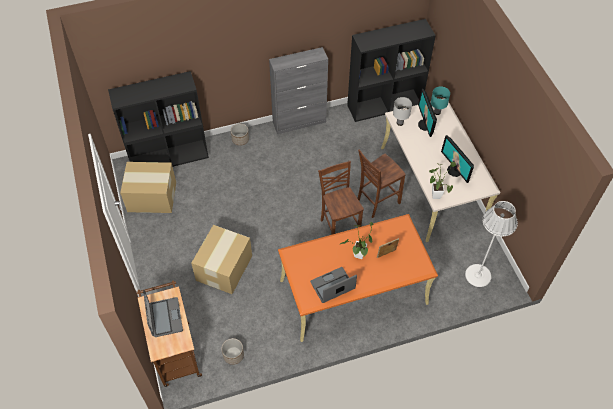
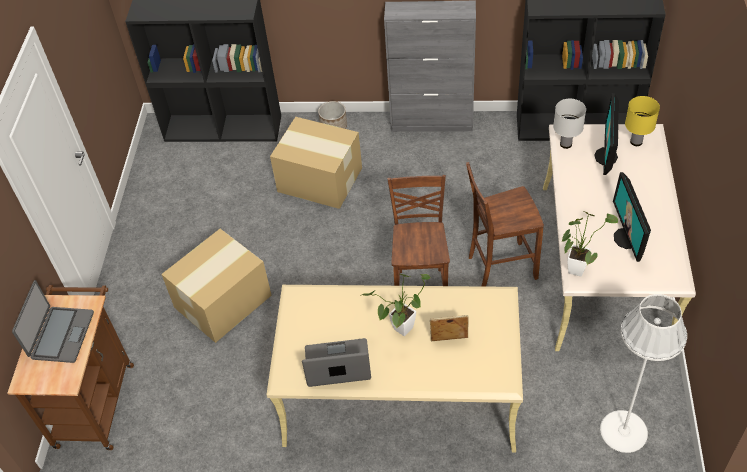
camera: 25 degrees right, 5 degrees down
(151, 196) = (172, 174): cardboard box -> cardboard box (319, 179)
(233, 355) = (173, 434): planter -> none
(353, 292) = (399, 395): orange desk -> beige desk
(437, 112) = (636, 142): turquoise table lamp -> yellow table lamp

